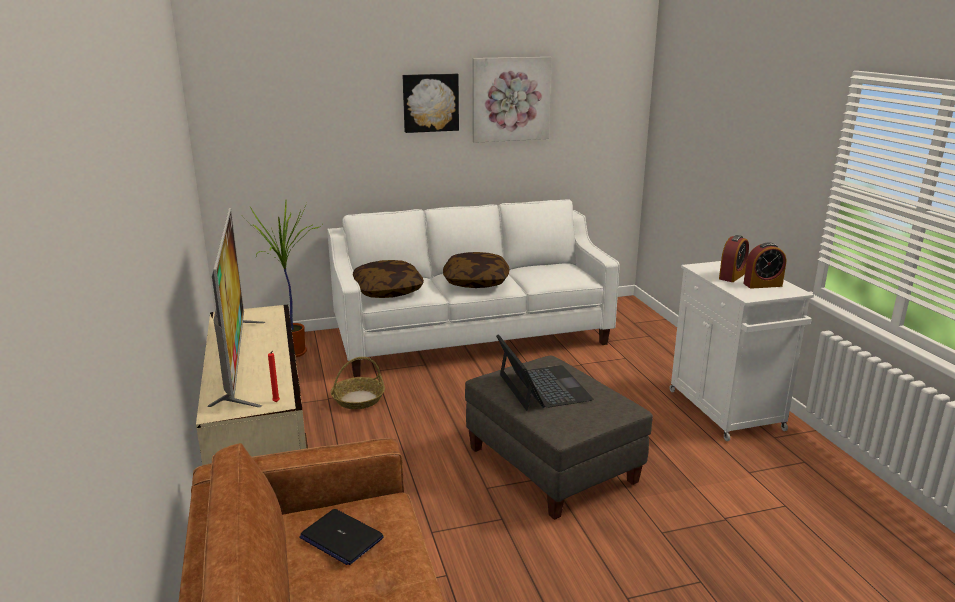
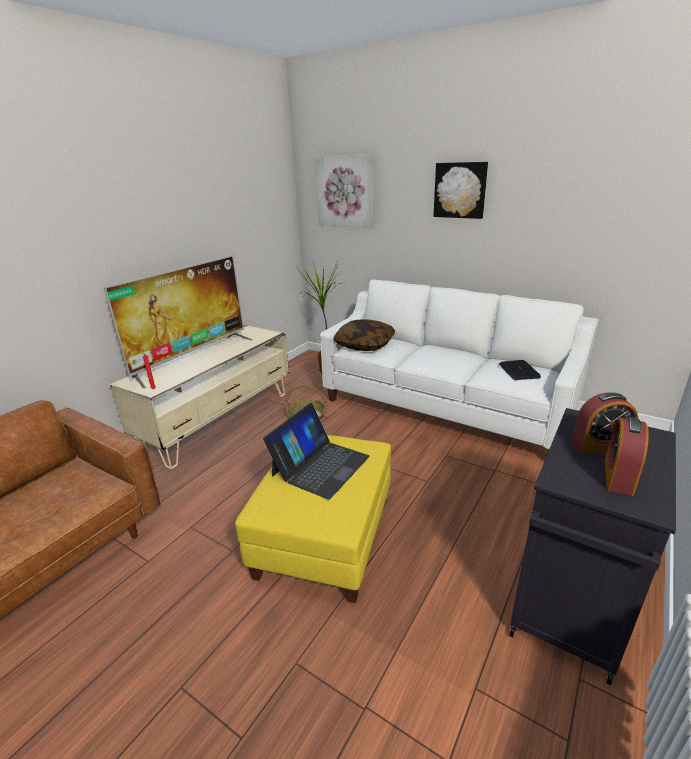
camera: 50 degrees right, 5 degrees up
(341, 538) = (59, 490): laptop -> laptop (518, 371)
(476, 282) = (435, 359): pillow -> none
(510, 99) = (542, 190): picture -> picture (345, 191)
(551, 466) = (325, 538): grey ottoman -> yellow ottoman
(726, 411) = (569, 606): white cabinet -> black cabinet
(762, 285) = (618, 476): alarm clock -> alarm clock turned 75 degrees clockwise

